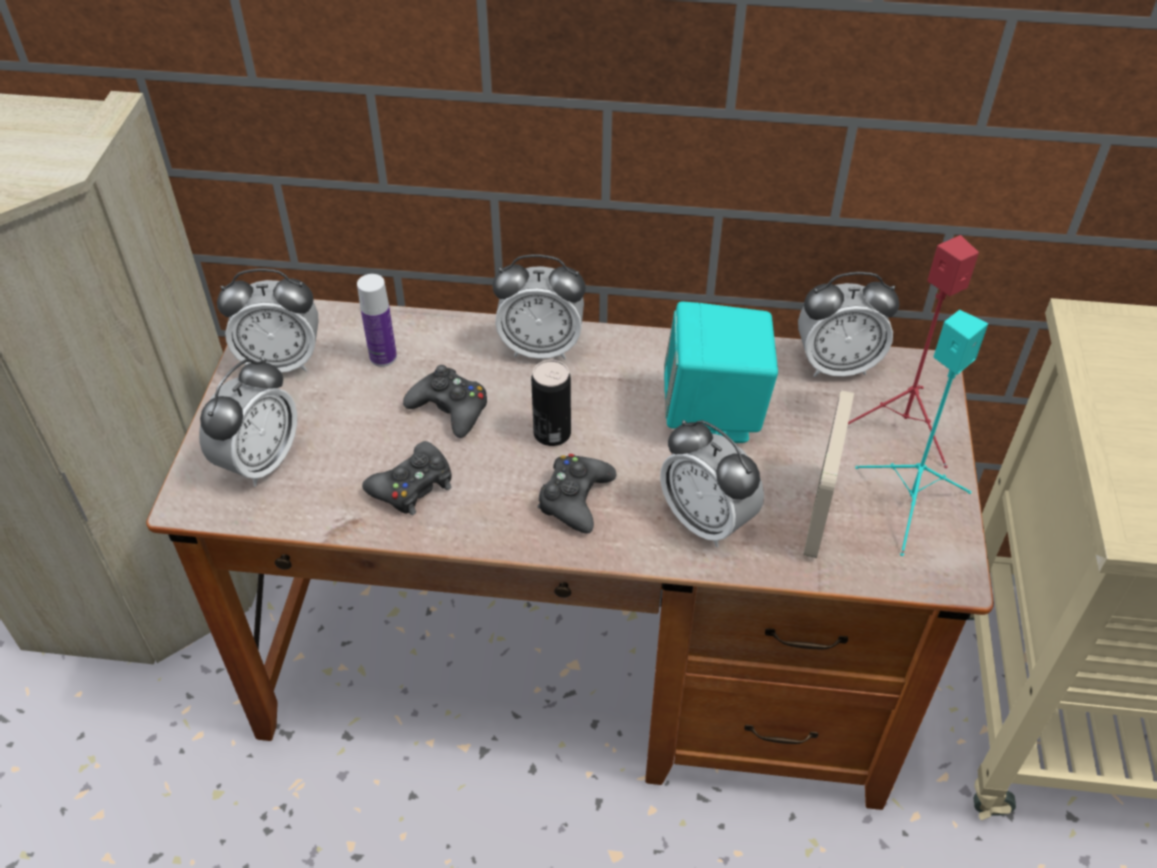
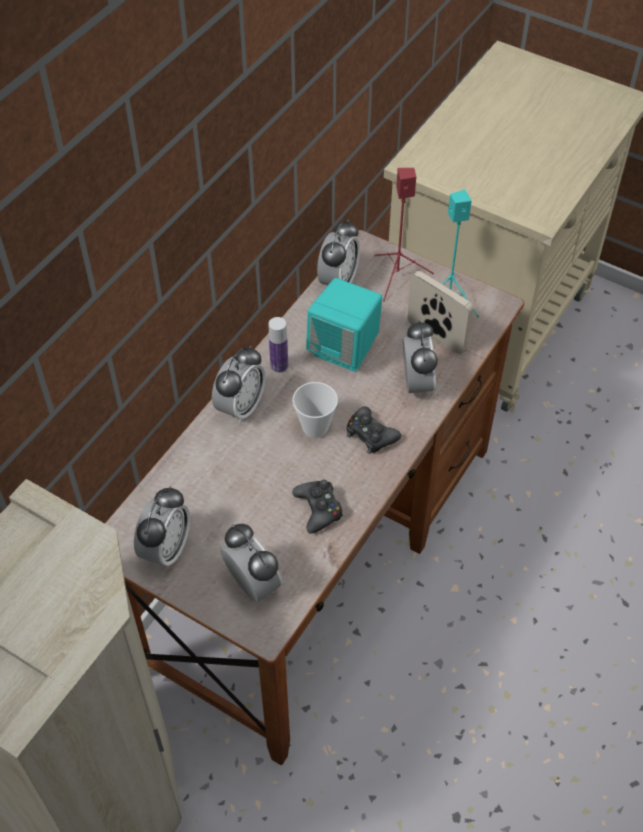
camera: 65 degrees left, 5 degrees up
(383, 357) = (197, 491): bottle -> bottle (279, 366)
(450, 409) = (265, 470): black game controller -> none
(552, 433) = (315, 427): can -> cup
(706, 521) = (417, 384): alarm clock -> alarm clock turned 75 degrees counterclockwise

